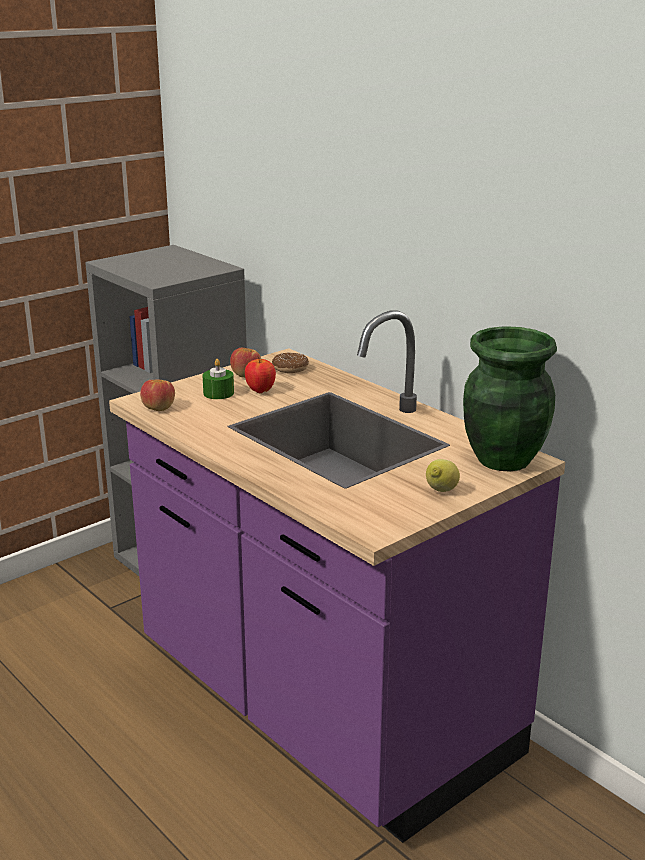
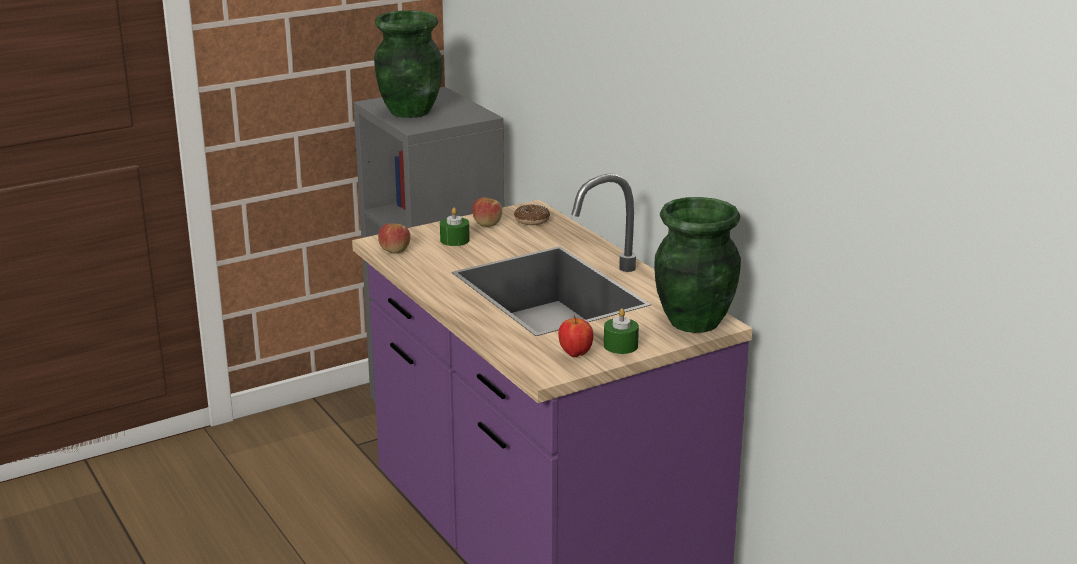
camera: 10 degrees right, 0 degrees up
(146, 268) = (409, 112): none -> green vase
(260, 391) = (495, 240): apple -> apple (575, 354)
(440, 492) = (620, 346): lemon -> green candle

